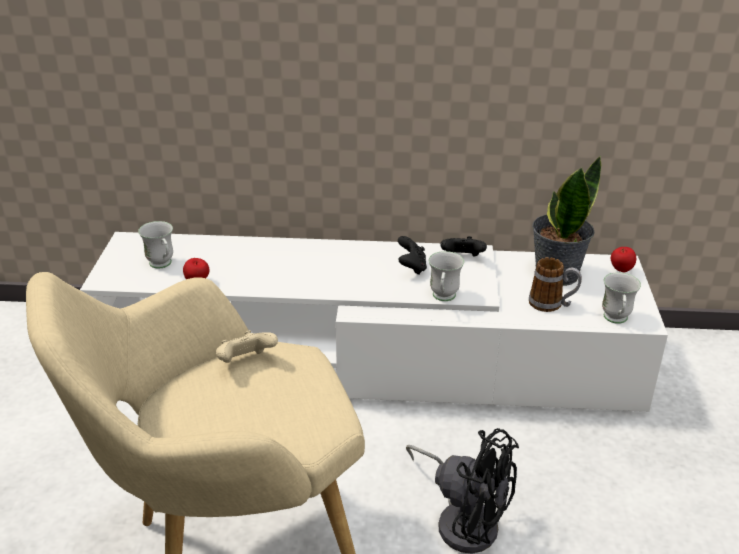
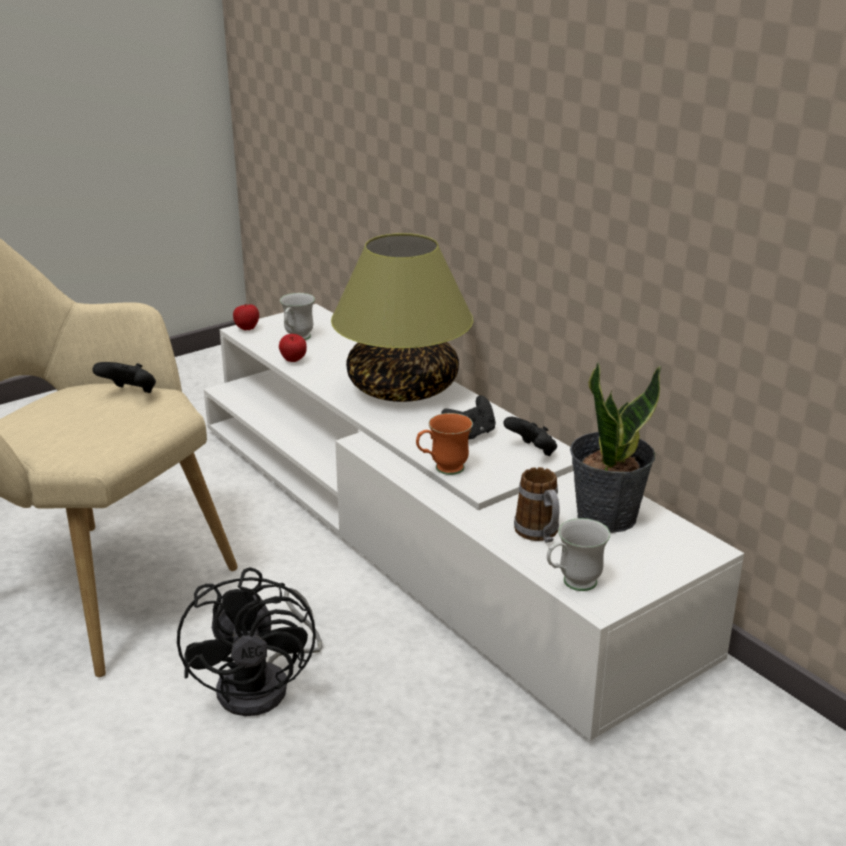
camera: 50 degrees right, 5 degrees down
(245, 362) = (130, 393): beige game controller -> black game controller
(311, 261) = (401, 388): none -> table lamp
(443, 298) = (442, 469): white mug -> orange mug
(620, 271) = (686, 553): apple -> apple (247, 329)

